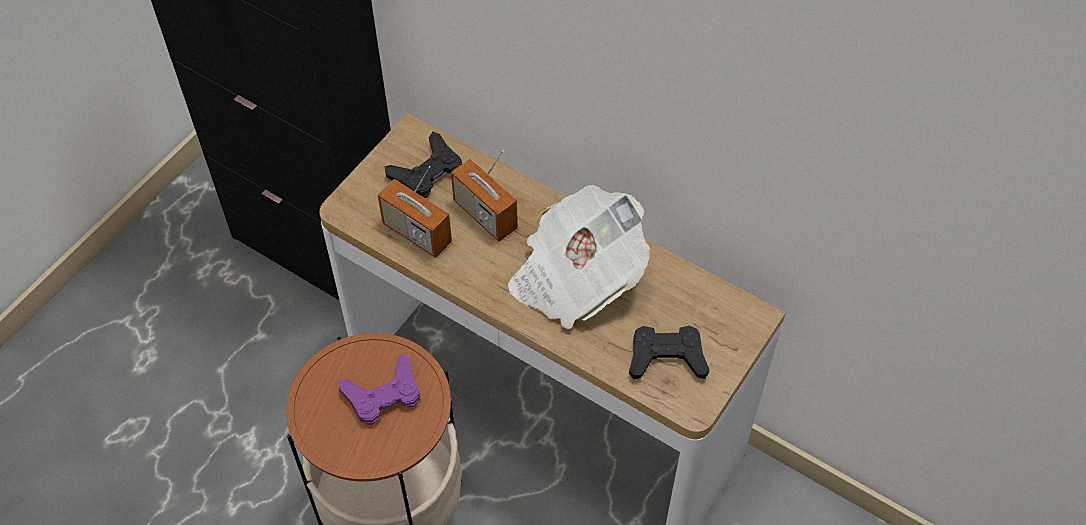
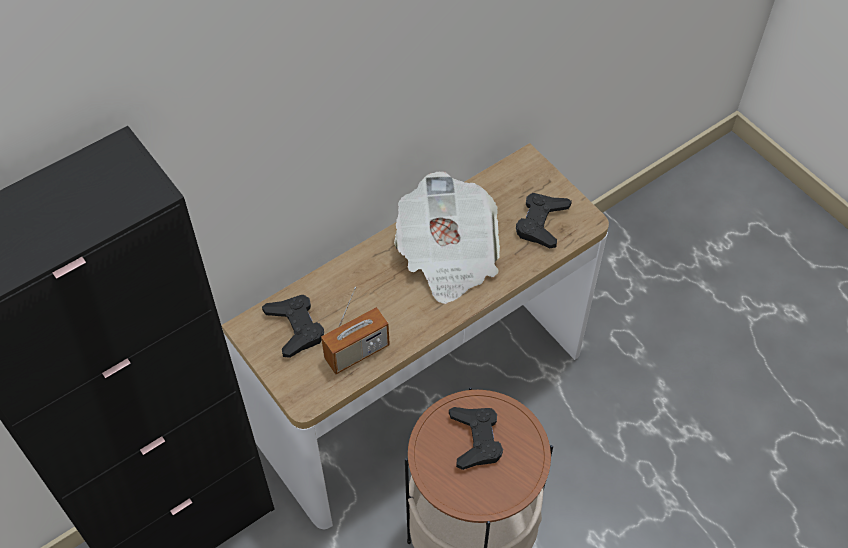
camera: 70 degrees left, 0 degrees up
(383, 395) = (476, 439): purple game controller -> black game controller
(485, 215) = (361, 298): radio -> none

